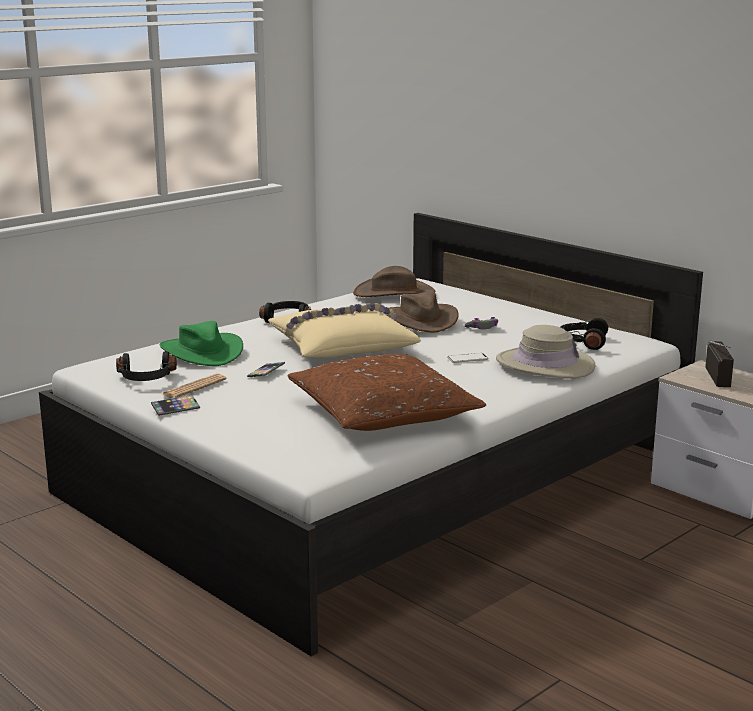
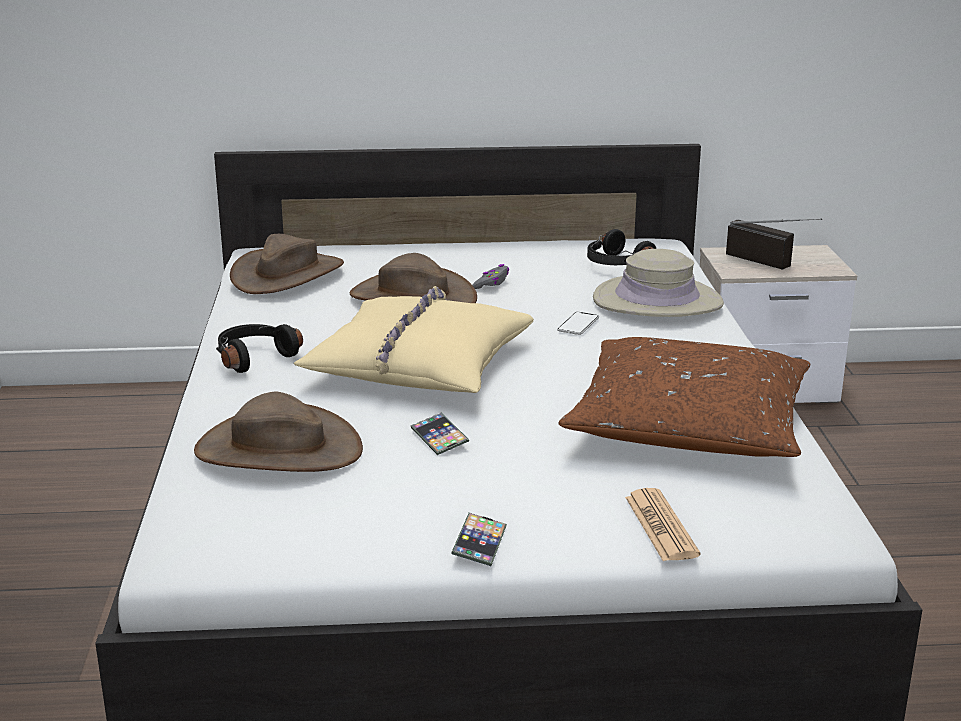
camera: 50 degrees left, 5 degrees up
(146, 379) = (320, 525): black headphones -> none
(194, 387) = (418, 502): newspaper -> newspaper (661, 526)
(201, 352) = (278, 450): green hat -> brown hat

